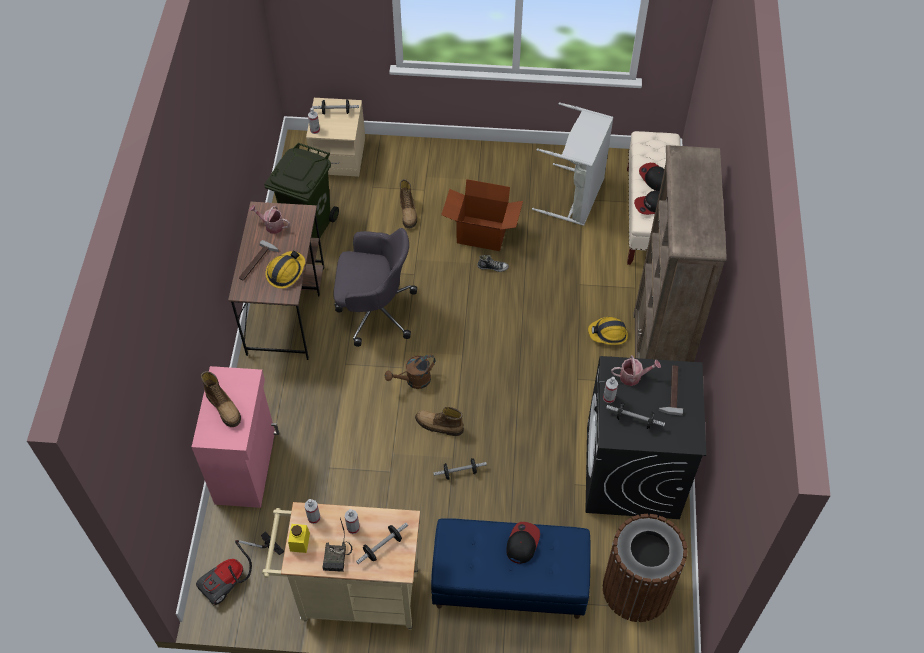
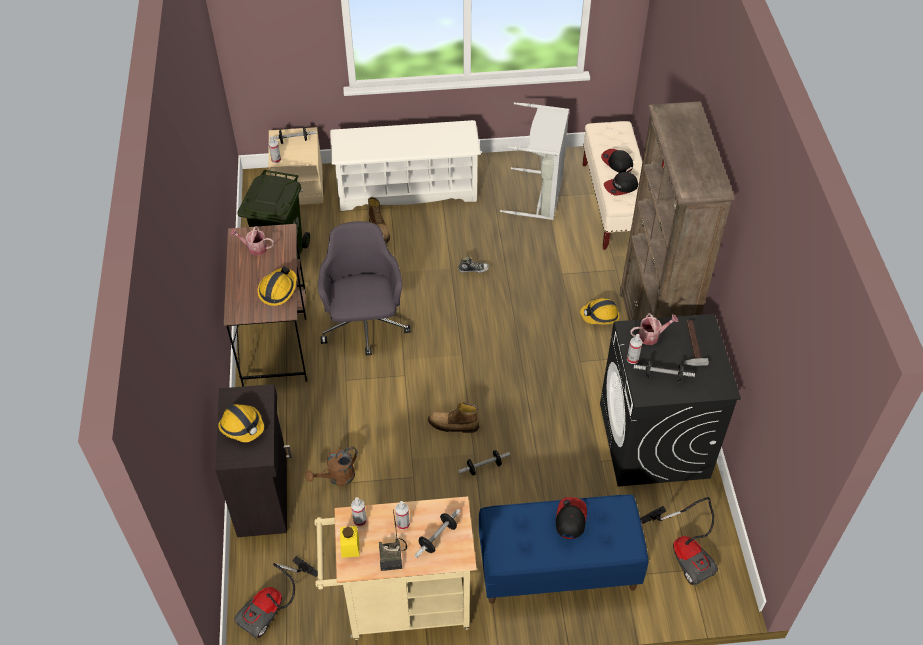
camera: 10 degrees left, 5 degrees down
(224, 407) = (242, 426): boot -> hard hat
(247, 466) = (264, 494): pink cabinet -> black cabinet
(257, 263) = (247, 285): hammer -> none
(374, 310) = (365, 325): grey office chair -> grey office chair turned 90 degrees counterclockwise
(414, 381) = (418, 386): brown watering can -> brown watering can (337, 477)
(444, 173) = (407, 189): none -> white shoe rack
(481, 234) = (456, 240): cardboard box -> none
(636, 589) = (685, 552): brown trash can -> vacuum cleaner

